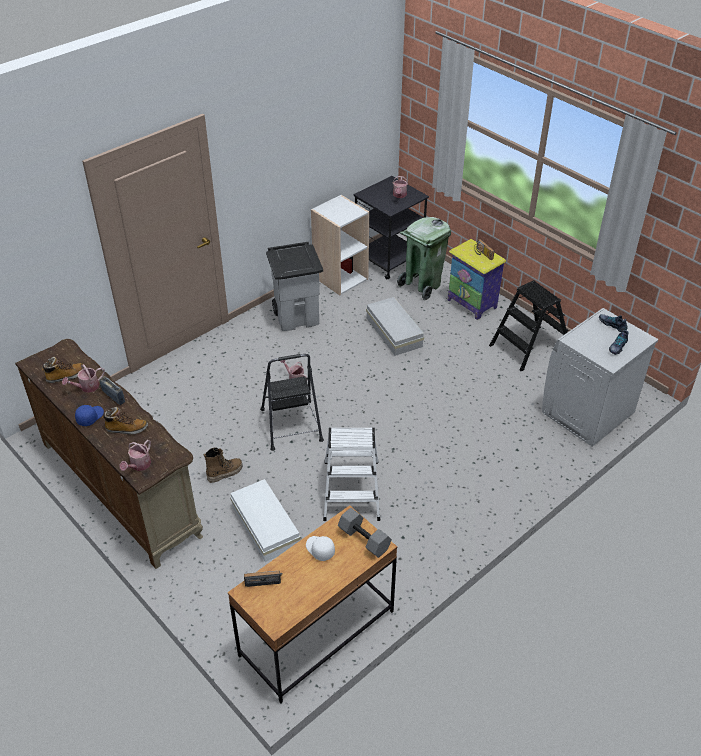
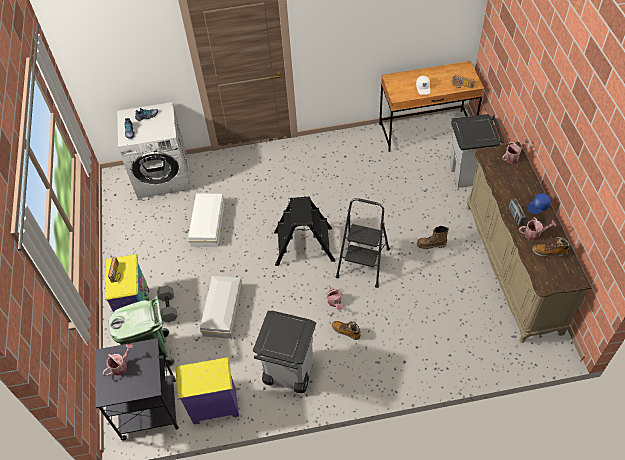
camera: 145 degrees left, 10 degrees up
(126, 429) = (513, 186): boot -> boot (346, 331)
(219, 587) = (469, 174): none -> grey trash can
(265, 527) = (423, 196): white storage box -> white storage box (209, 223)
(341, 278) = (213, 405): bookcase -> nightstand
(351, 489) = (354, 196): white step ladder -> none
(365, 539) = (395, 84): grey dumbbell -> grey dumbbell (168, 307)
(529, 345) = (138, 246): black step ladder -> black step ladder (304, 246)

